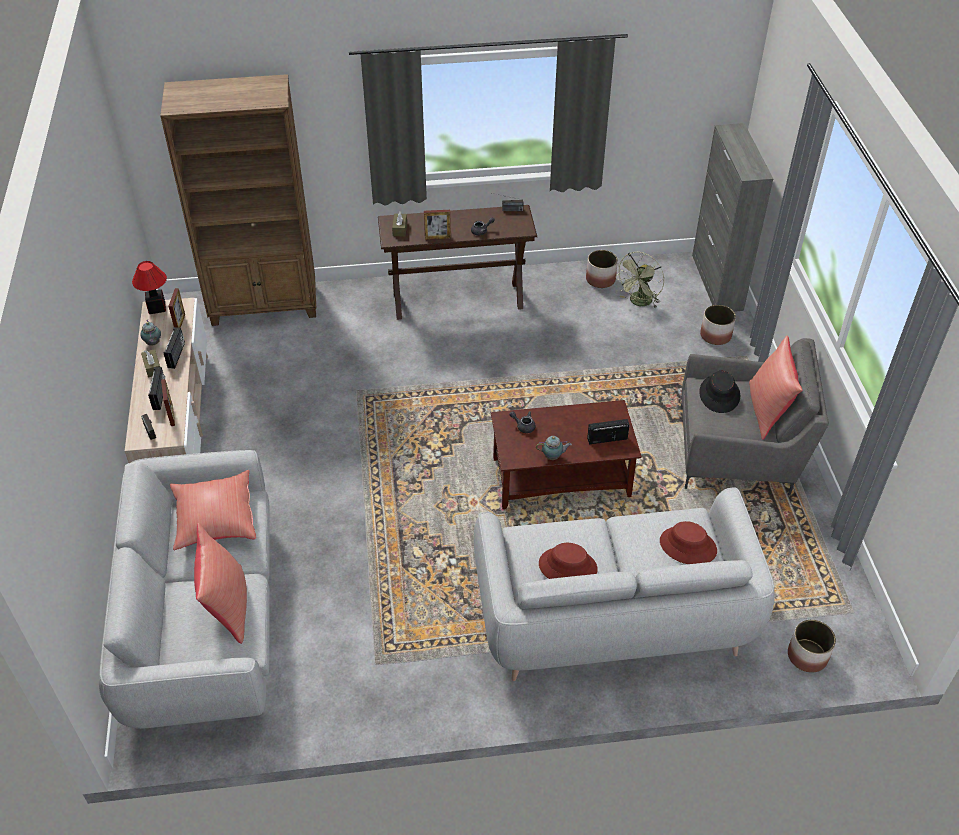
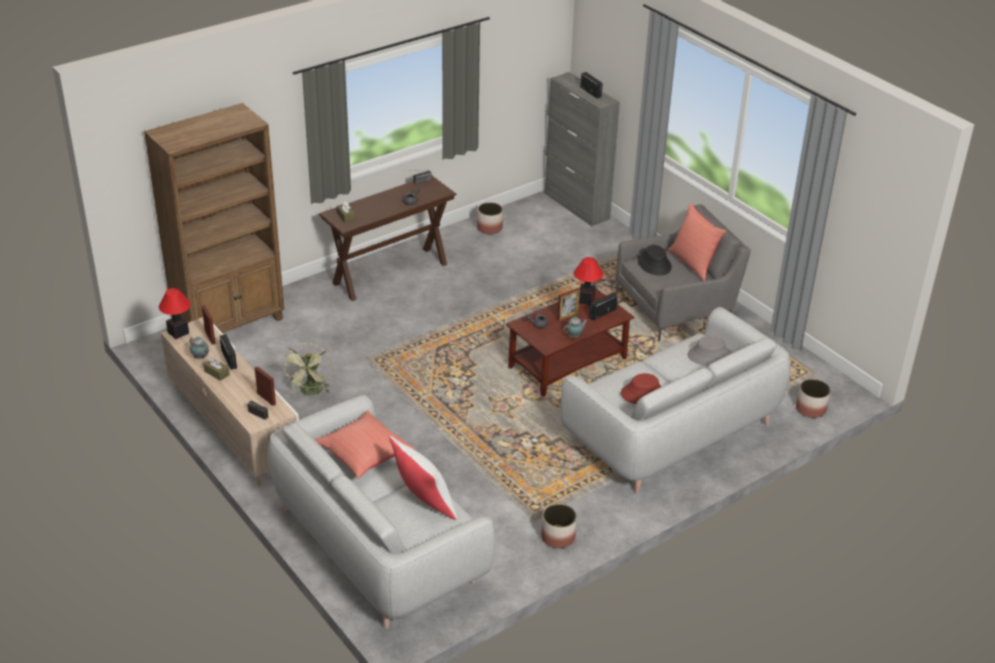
camera: 30 degrees left, 10 degrees down
(160, 396) = (243, 389): radio -> radio (591, 92)
(227, 605) = (423, 502): red pillow -> white pillow
(437, 238) = (381, 215): picture frame -> picture frame (567, 316)
(602, 414) = (586, 300): none -> table lamp
(639, 303) = (531, 235): green fan -> green fan (311, 392)
(687, 546) = (709, 356): red hat -> grey hat
(715, 335) = (603, 240): planter -> planter (558, 537)

